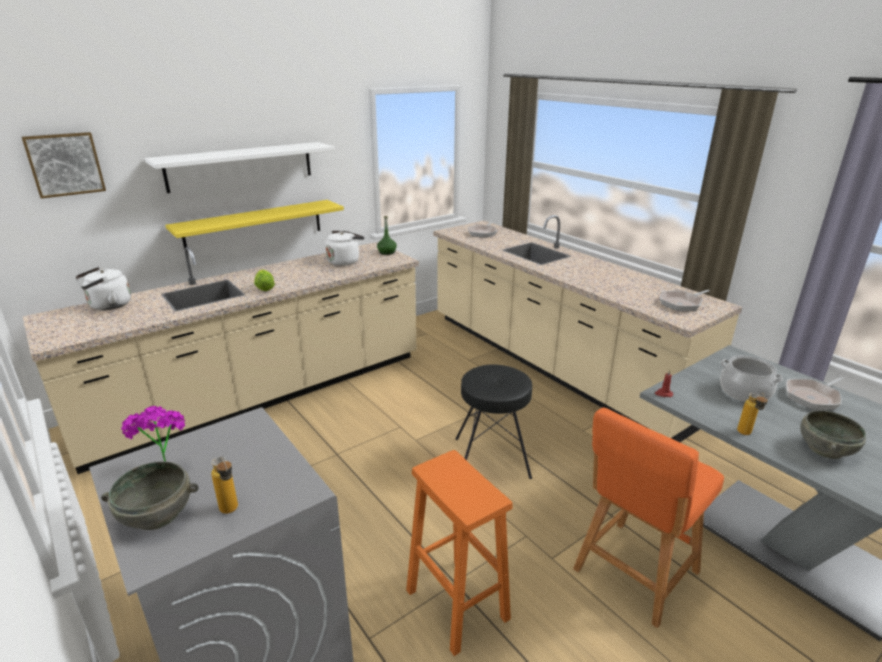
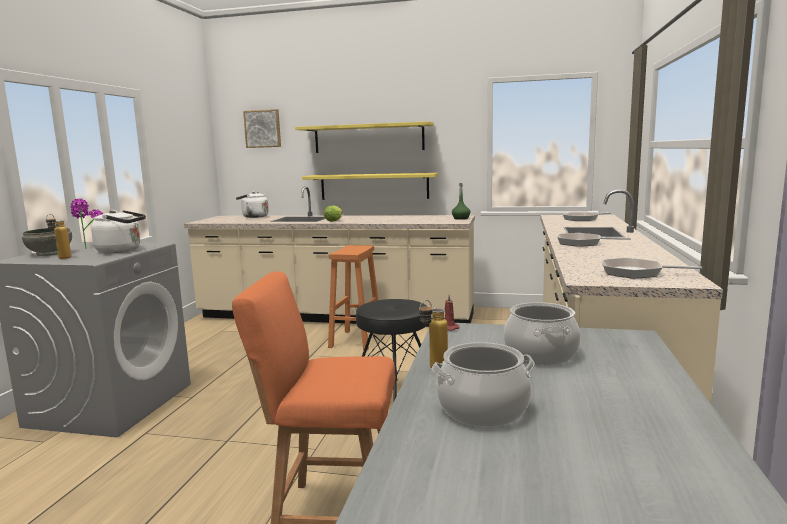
camera: 50 degrees right, 15 degrees down
(241, 166) = (368, 138): white shelf -> yellow shelf
(344, 261) = (417, 218): white kettle -> white kettle (122, 250)
(455, 603) = (205, 449): orange stool -> orange stool (356, 340)
(813, 397) = (625, 386): frying pan -> frying pan (582, 243)
(824, 449) = (483, 409): grey bowl -> cooking pot

